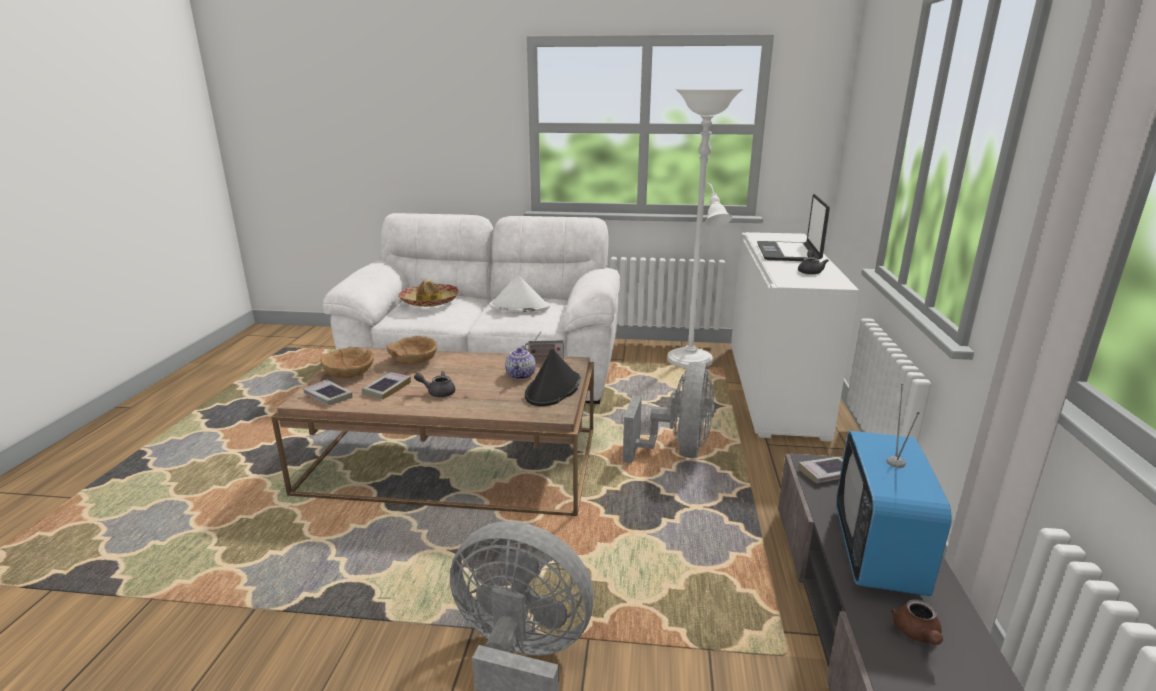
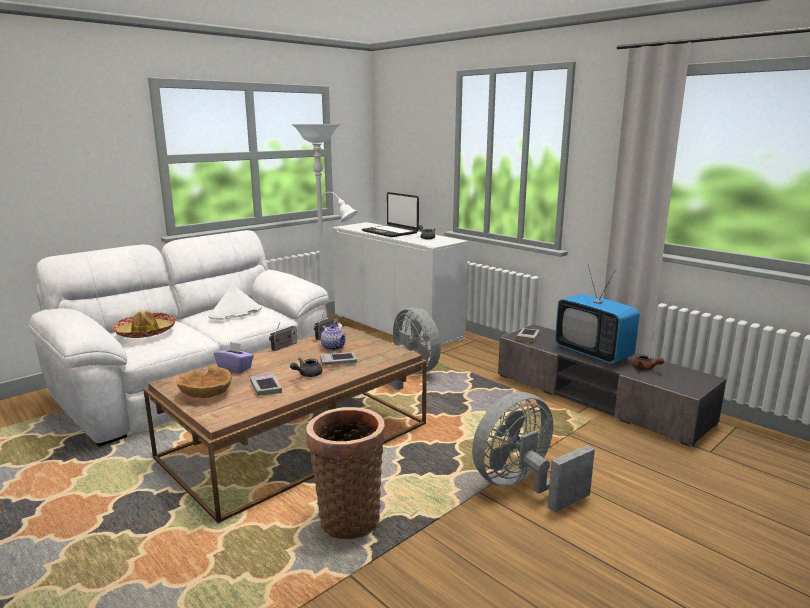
camera: 50 degrees left, 5 degrees down
(328, 396) = (234, 409): book -> book (338, 362)
(346, 559) = (348, 518): none -> basket
(413, 360) = (235, 368): brown bowl -> purple tissue box
(489, 356) = (283, 347): none -> radio
(553, 389) = (370, 346): black hat -> none

